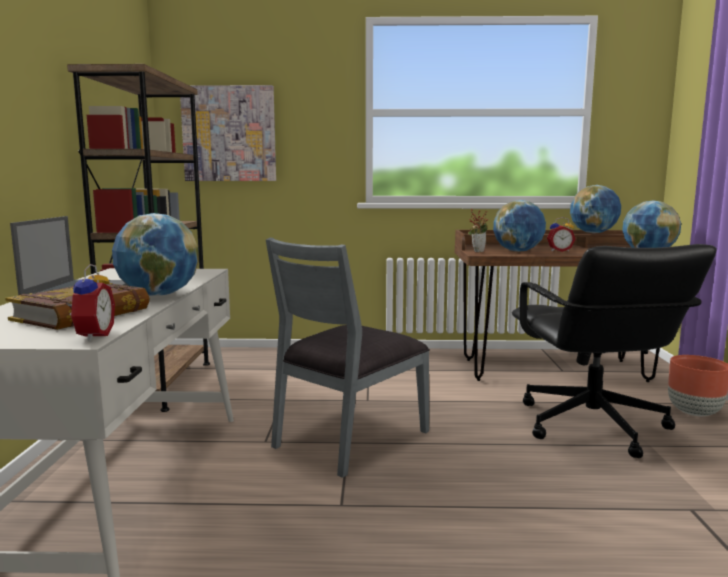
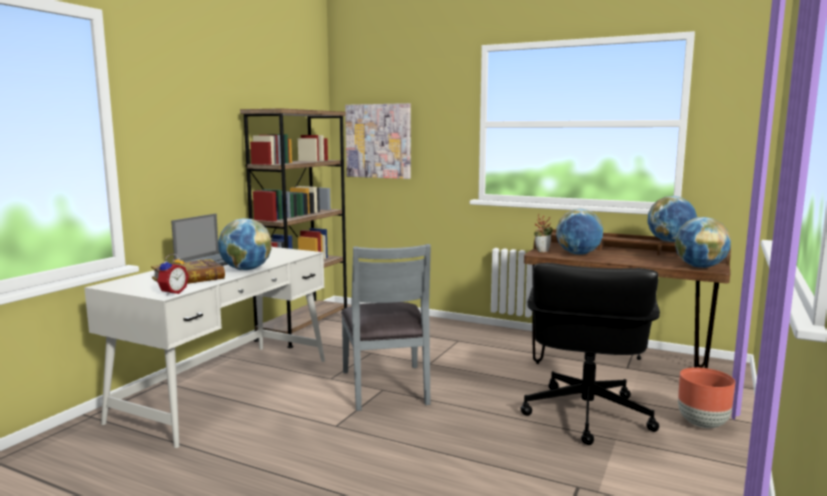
camera: 25 degrees right, 0 degrees up
(349, 438) = (386, 387): grey chair -> grey chair turned 75 degrees counterclockwise
(559, 251) = (619, 256): alarm clock -> none

